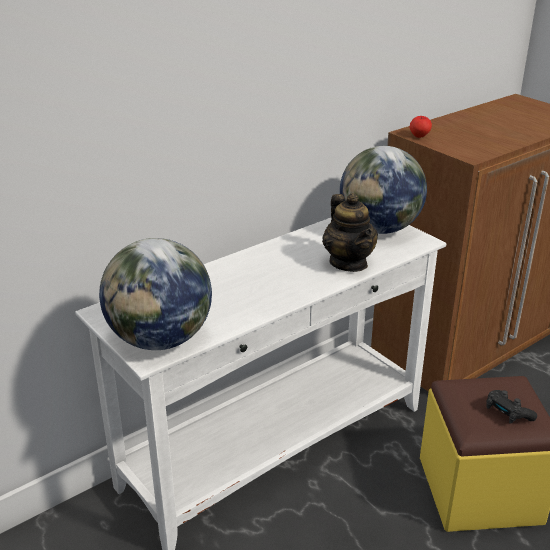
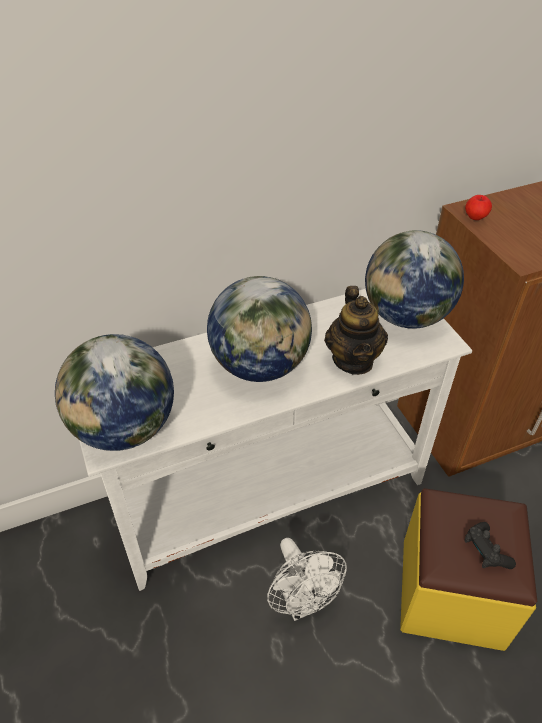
camera: 15 degrees right, 15 degrees up
(267, 278) = (260, 365): none -> globe
(341, 530) = (301, 602): none -> white fan

